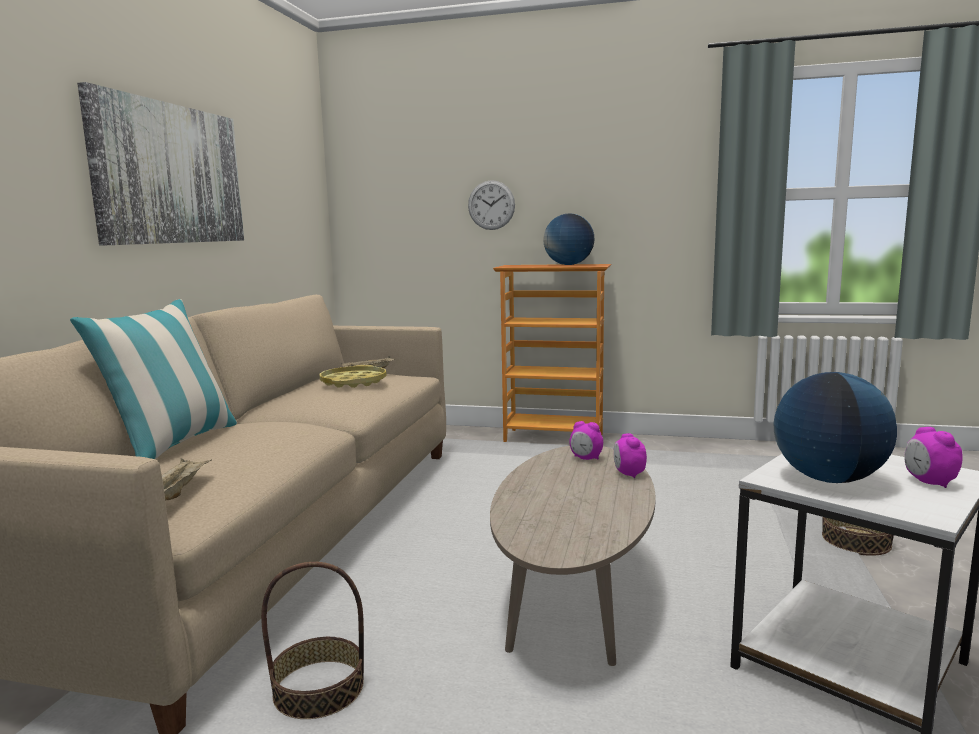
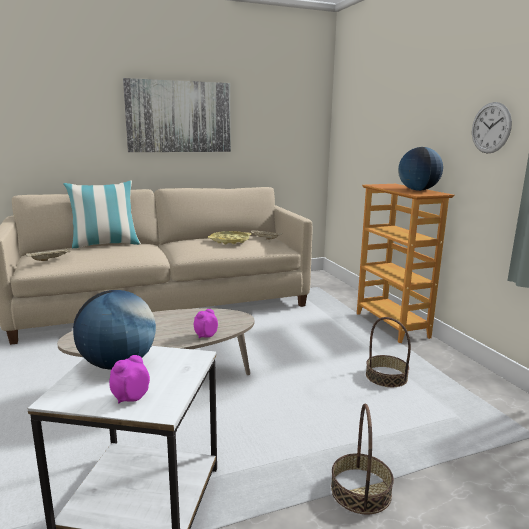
camera: 55 degrees right, 5 degrees up
(319, 690) = (48, 357): basket -> basket (386, 377)
(491, 205) = (396, 135): wall clock -> wall clock (491, 128)
(586, 458) = (223, 320): alarm clock -> none

